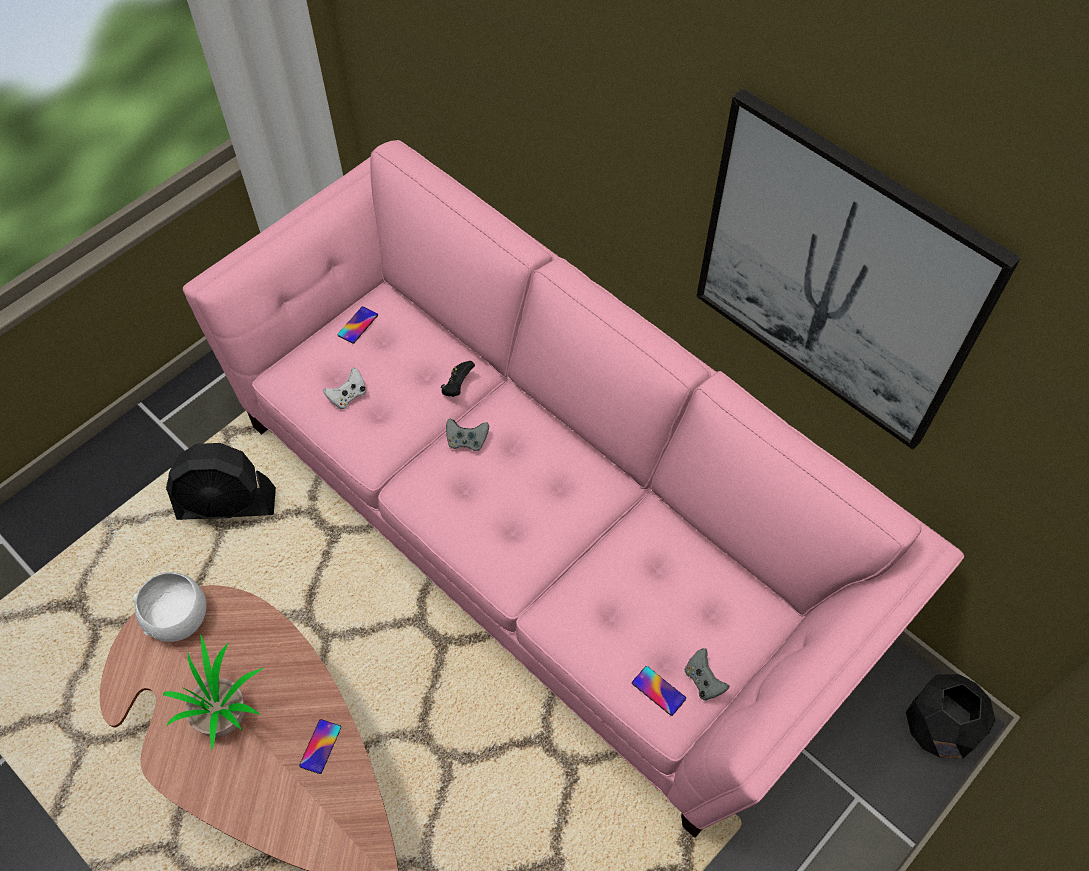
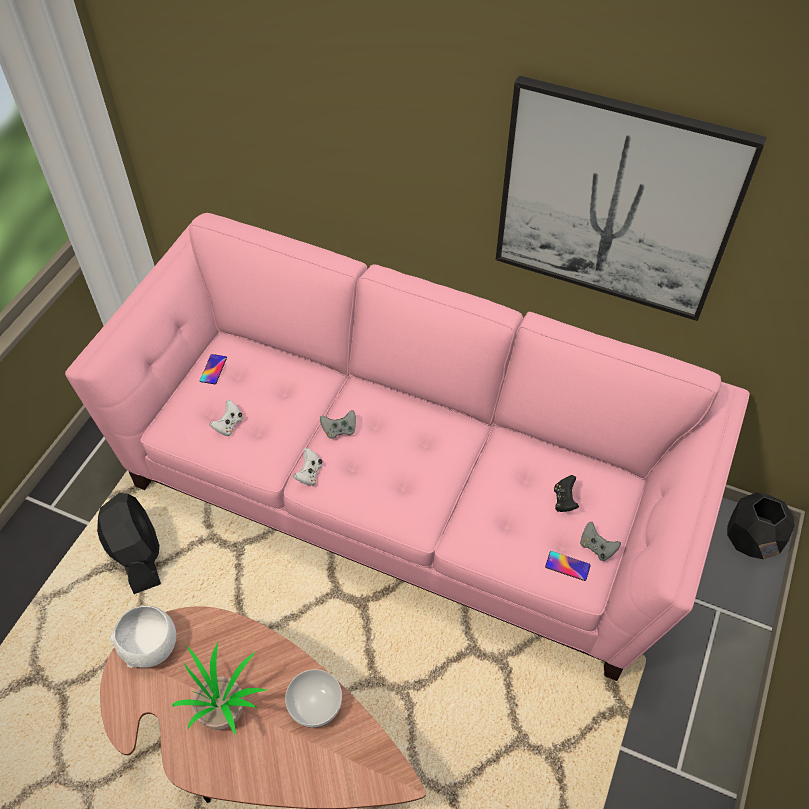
camera: 20 degrees left, 5 degrees down
(227, 505) = (137, 554): black fan -> black fan turned 90 degrees counterclockwise
(320, 746) = (314, 706): phone -> bowl
(412, 482) = (309, 474): none -> white game controller
(457, 386) = (314, 392): black game controller -> black game controller (564, 500)

